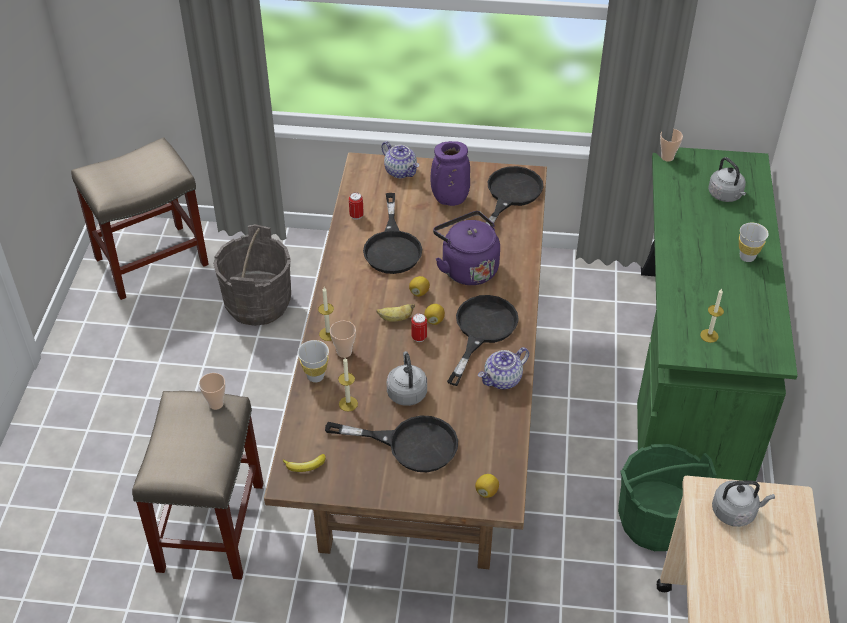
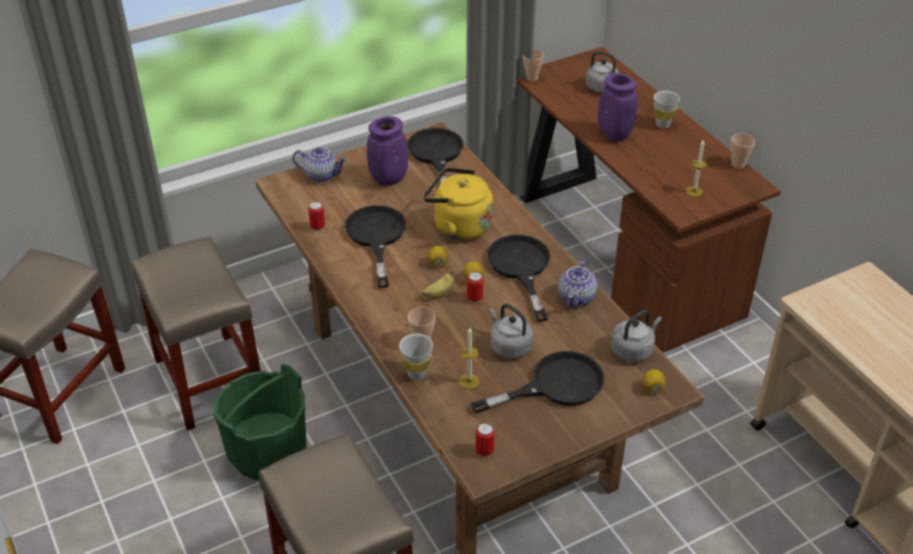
camera: 35 degrees left, 5 degrees down
(216, 404) = (328, 452): cup -> cup (738, 164)
(257, 303) = (208, 379): grey bucket -> beige stool
(305, 466) = (484, 451): banana -> can
(328, 334) = (392, 334): candle -> none
(392, 246) = (376, 237): black frying pan -> black frying pan turned 150 degrees counterclockwise
(467, 268) = (458, 226): purple kettle -> yellow kettle
(656, 520) = (706, 380): green bucket -> green bucket (267, 451)
(688, 246) = (613, 134): none -> purple vase
(691, 362) = (622, 250): green desk -> brown desk
(736, 512) = (840, 304): grey kettle -> grey kettle (633, 349)

